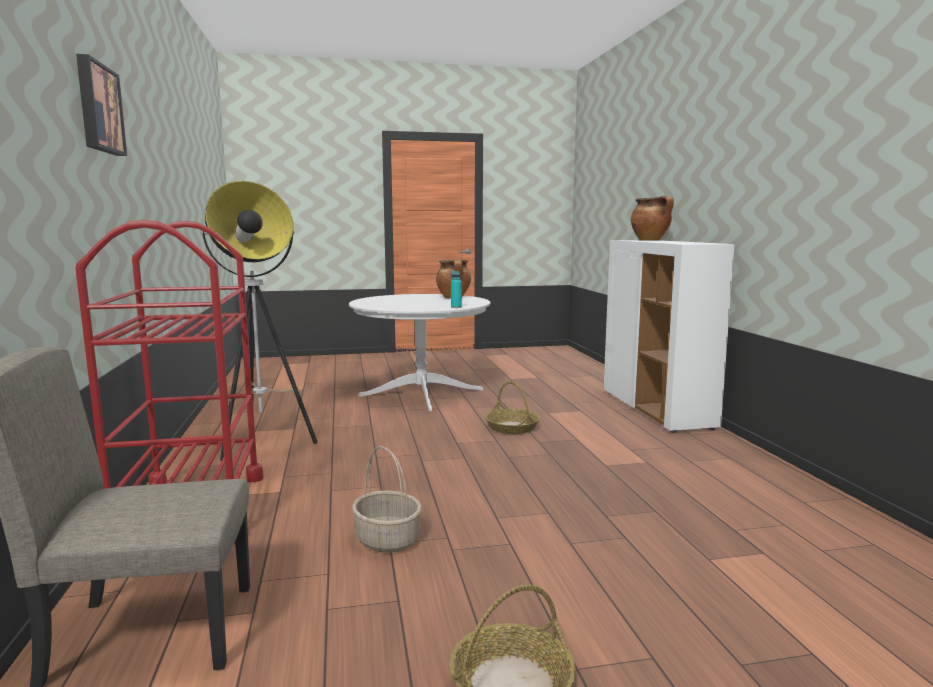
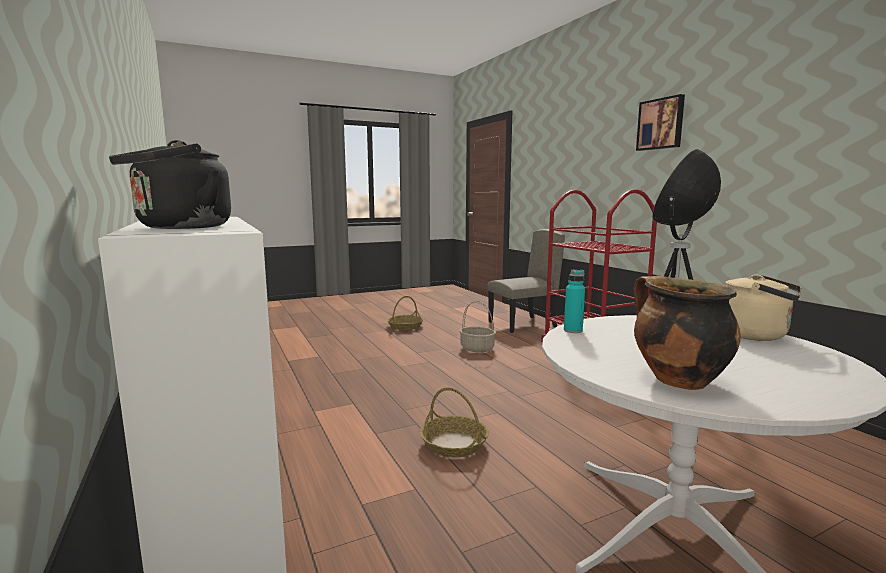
camera: 165 degrees right, 0 degrees up
(367, 303) = (755, 335): none -> beige kettle
(651, 240) = (180, 228): cooking pot -> black kettle

